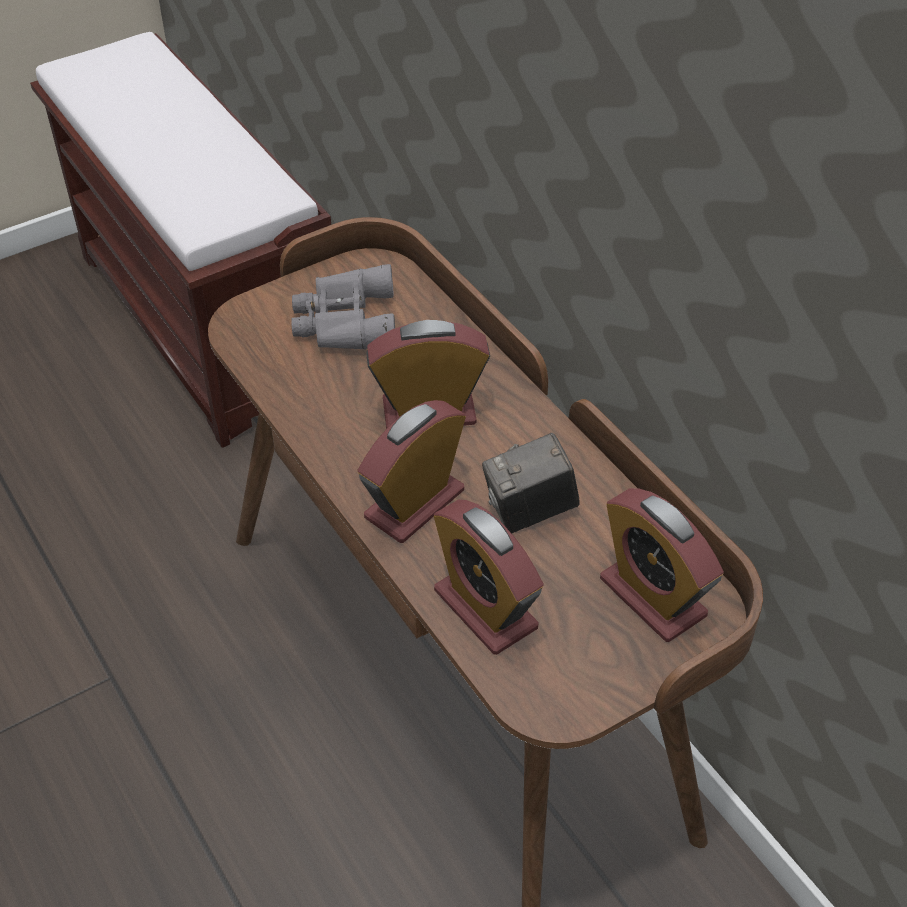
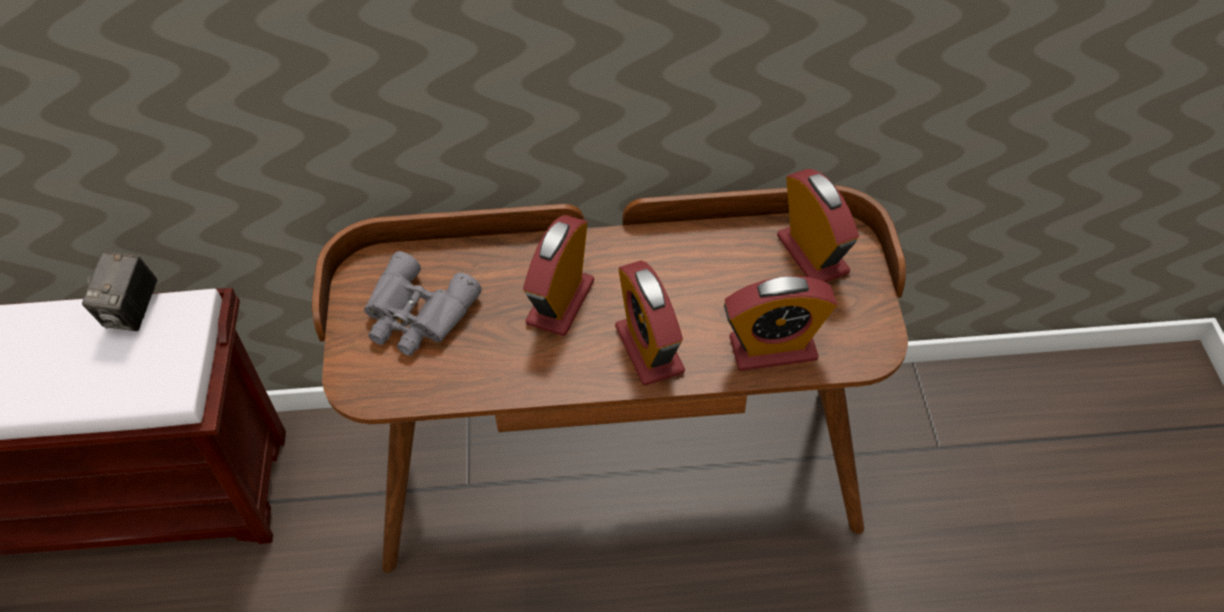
camera: 60 degrees left, 5 degrees up
(529, 511) = (698, 285): camera -> camera (133, 311)
(652, 597) = (812, 254): alarm clock -> alarm clock turned 105 degrees counterclockwise

